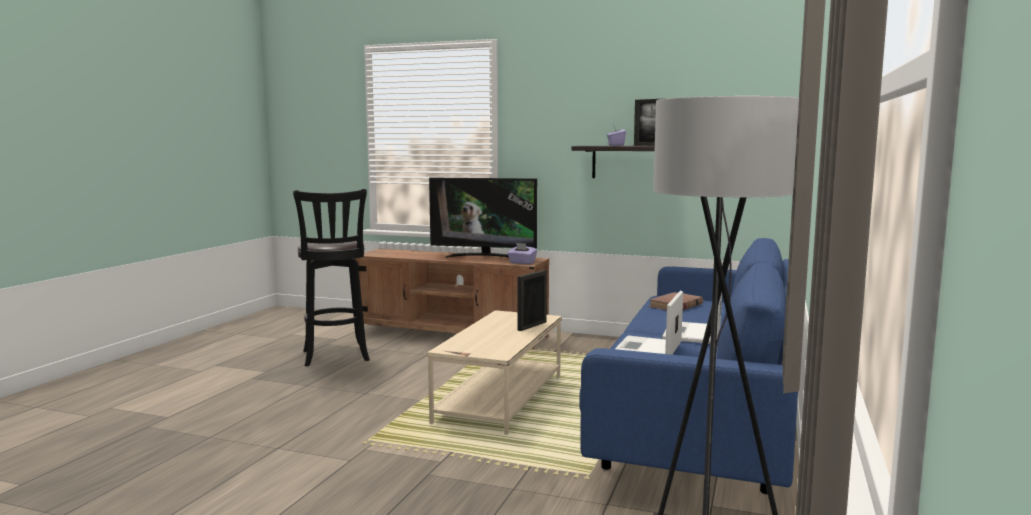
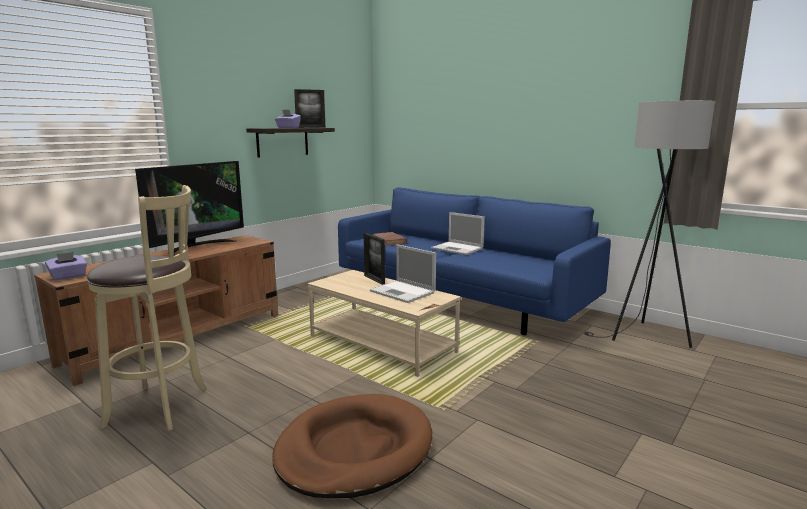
camera: 70 degrees left, 5 degrees up
(287, 420) = (354, 449): none -> brown dog bed
(336, 357) = (162, 407): black stool -> beige stool
(522, 263) = (252, 242): purple tissue box -> purple tissue box (68, 276)
(647, 350) = (490, 260): laptop -> laptop (403, 292)

